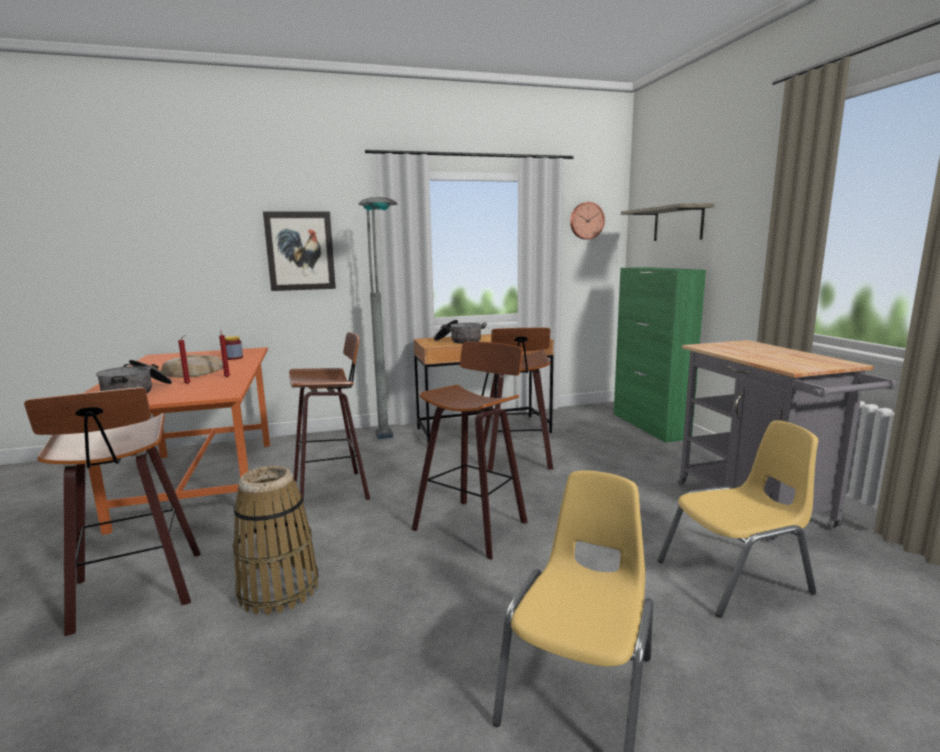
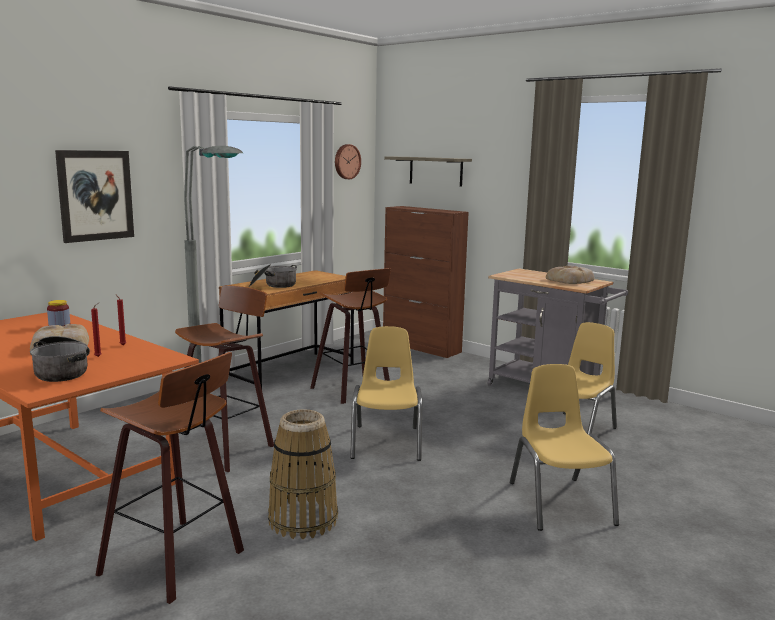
camera: 35 degrees left, 0 degrees up
(474, 525) = (387, 442): stool -> yellow chair
(650, 426) = (421, 347): green cabinet -> brown cabinet
(797, 358) = (570, 280): none -> bread

